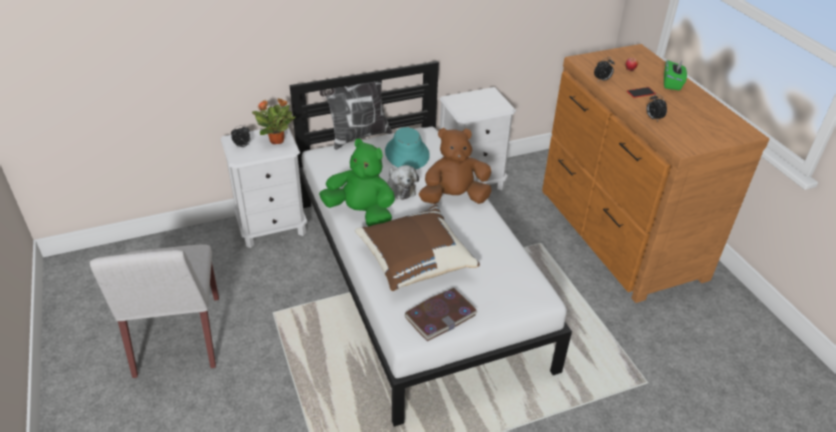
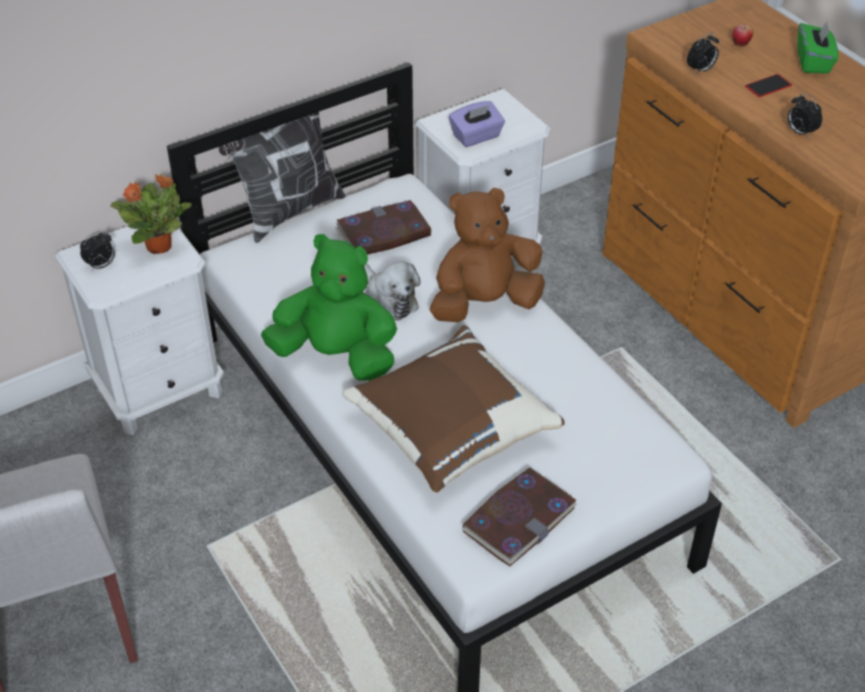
camera: 10 degrees left, 5 degrees up
(407, 153) = (383, 233): turquoise hat -> book
(471, 109) = (476, 136): none -> purple tissue box

